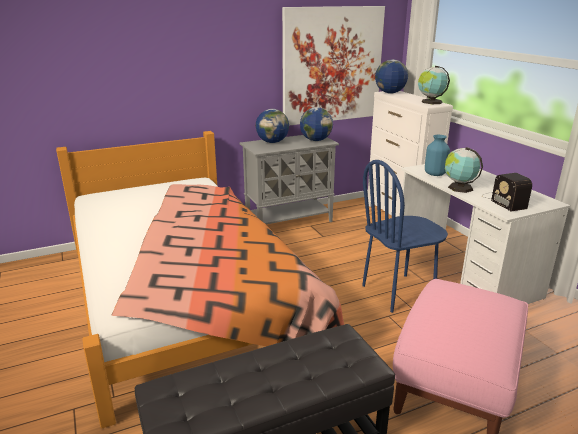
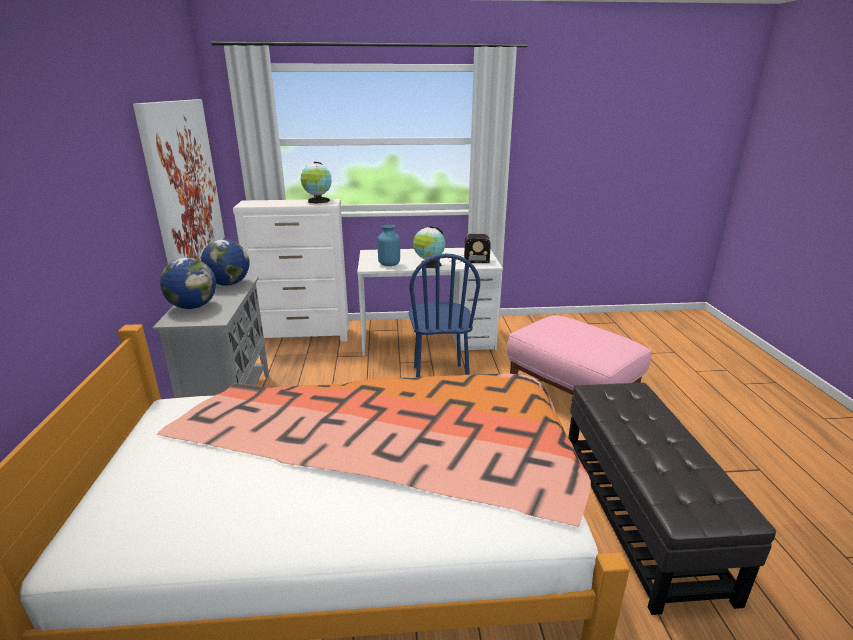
camera: 70 degrees left, 0 degrees up
(390, 93) = (252, 204): globe -> none

